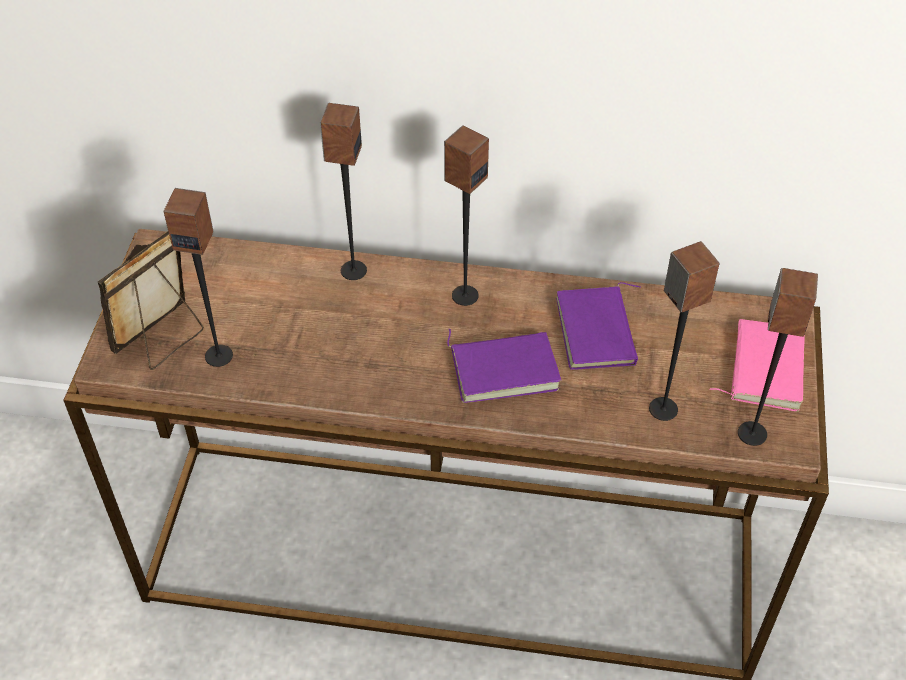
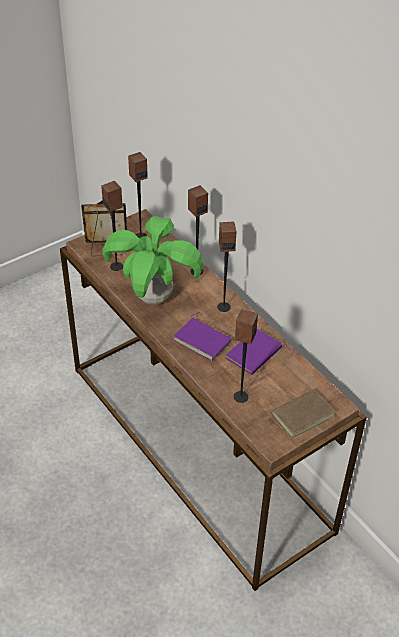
camera: 45 degrees right, 5 degrees down
(347, 360) = (154, 298): none -> potted plant
(751, 433) = (262, 430): speaker -> speaker (140, 236)
(763, 367) = (301, 414): pink book -> brown book

